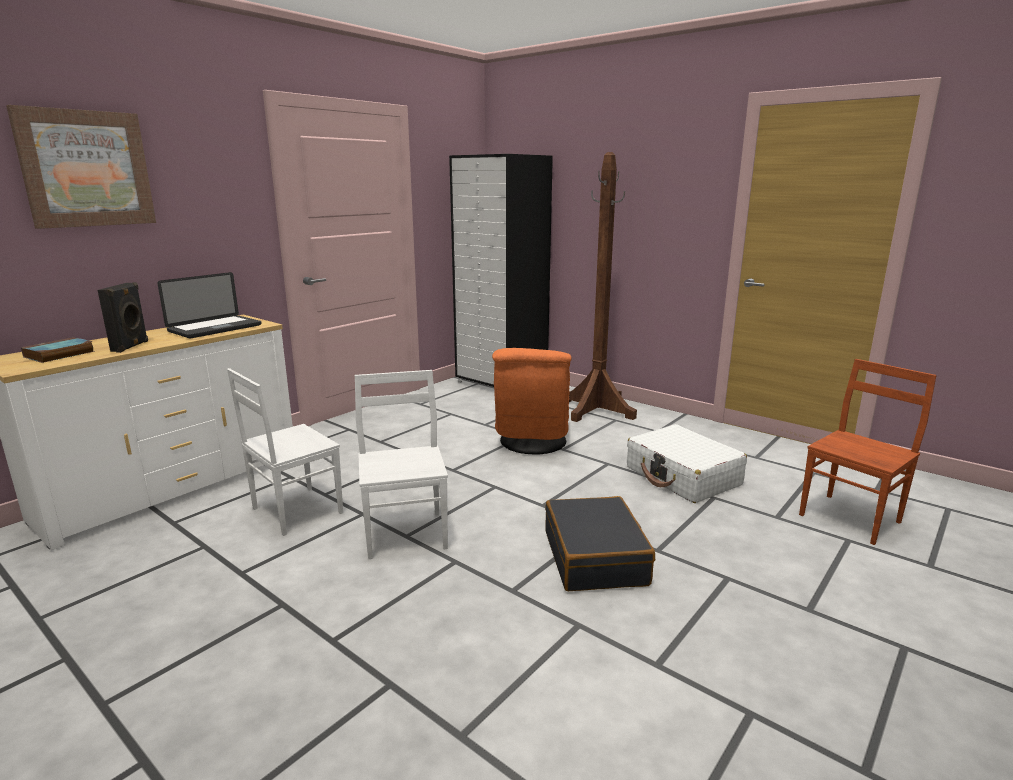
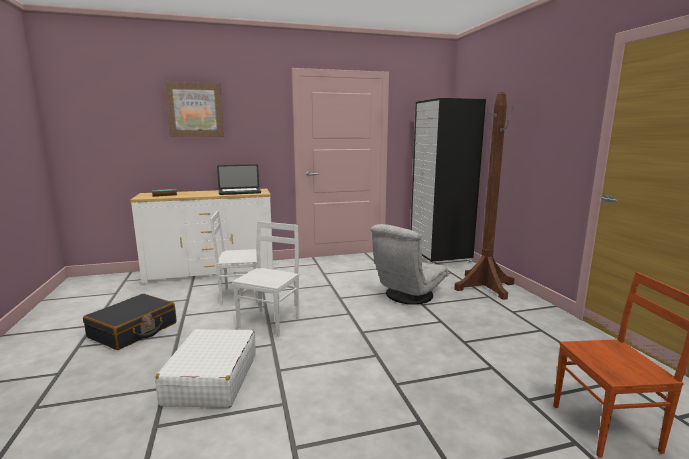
camera: 35 degrees right, 5 degrees down
(131, 346) = (192, 195): black speaker -> none
(531, 441) = (408, 295): orange armchair -> grey armchair
(595, 557) = (349, 372): black suitcase -> black suitcase (133, 330)
(683, 476) = (487, 346): white suitcase -> white suitcase (211, 379)

